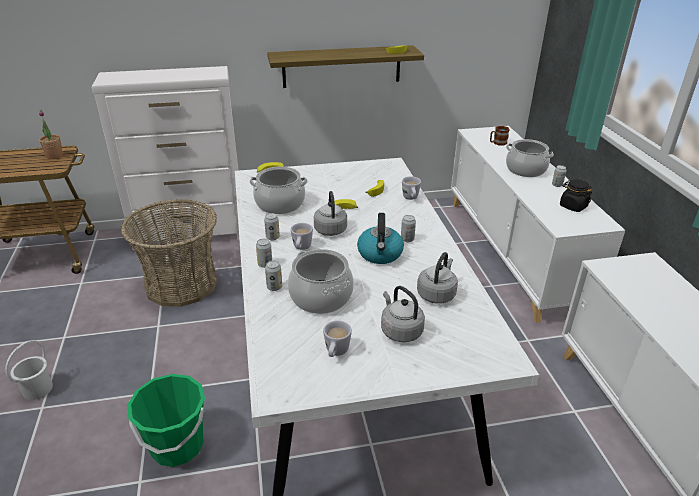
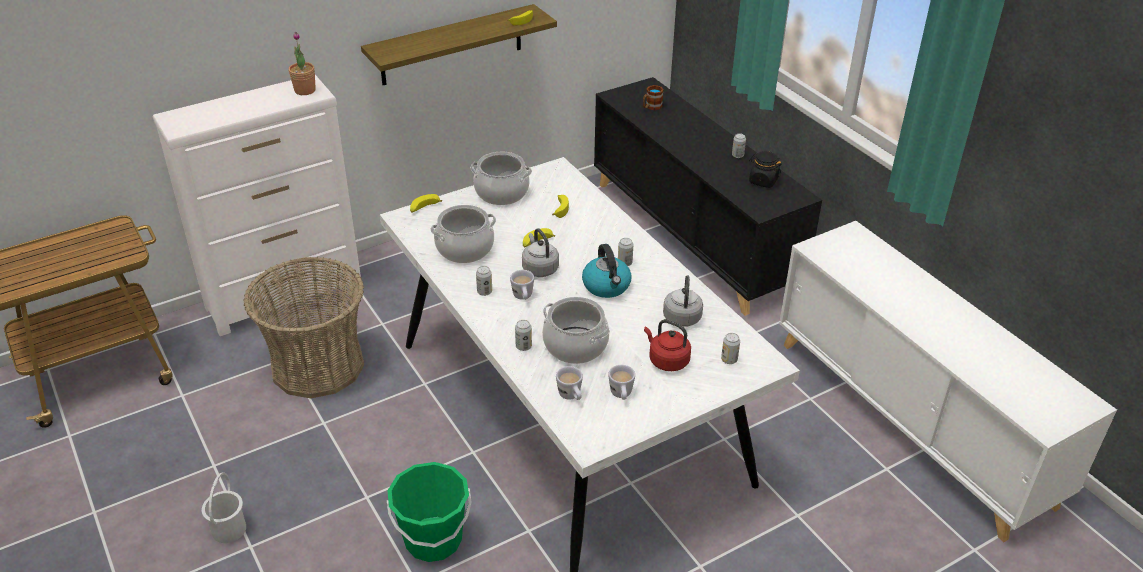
camera: 20 degrees left, 5 degrees up
(54, 156) = (110, 236): potted plant -> potted plant (305, 90)
(265, 264) = (497, 324): can -> can (729, 360)
(400, 330) = (666, 360): grey kettle -> red kettle
(411, 198) = (603, 212): white mug -> white mug (571, 397)
(512, 253) = (692, 236): white cabinet -> black cabinet
(526, 169) = (697, 140): cooking pot -> cooking pot (502, 192)

